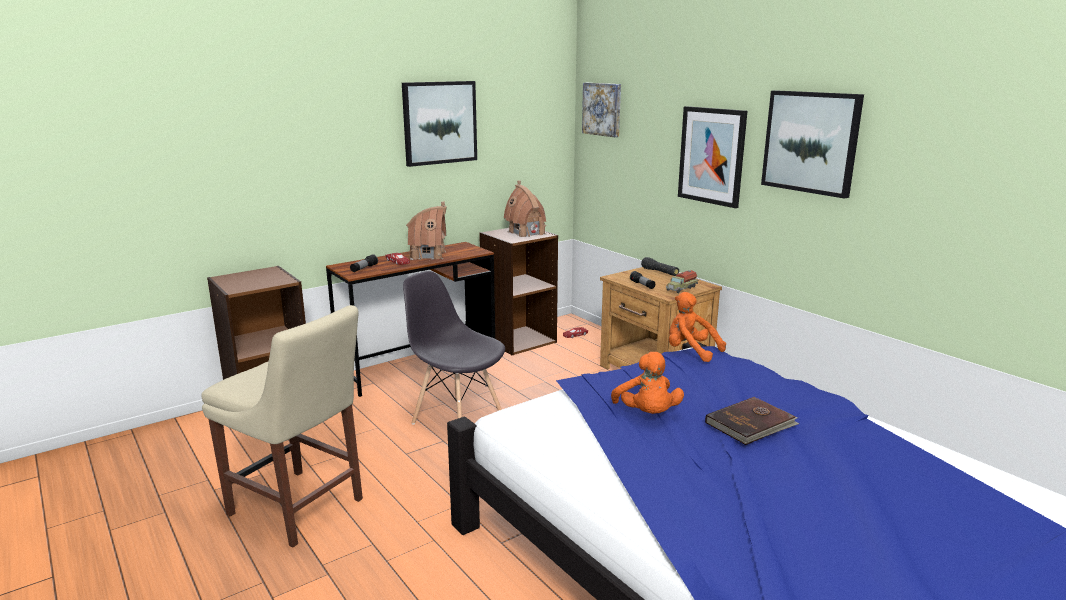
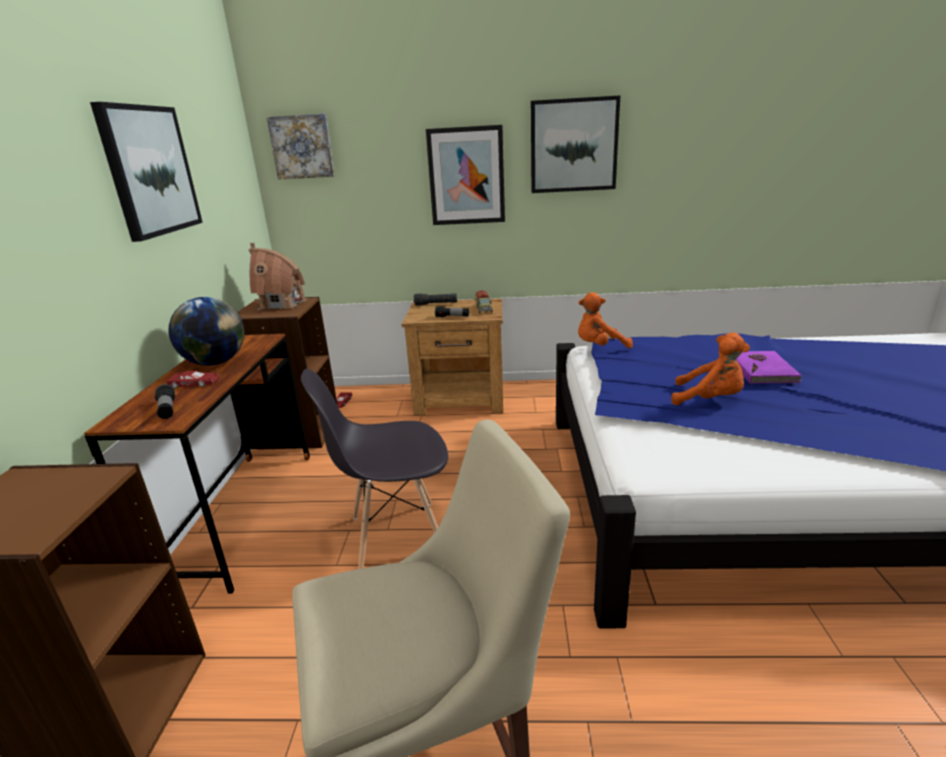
camera: 50 degrees left, 5 degrees up
(428, 255) = (215, 362): toy house -> globe
(751, 424) = (762, 370): brown book -> purple book

